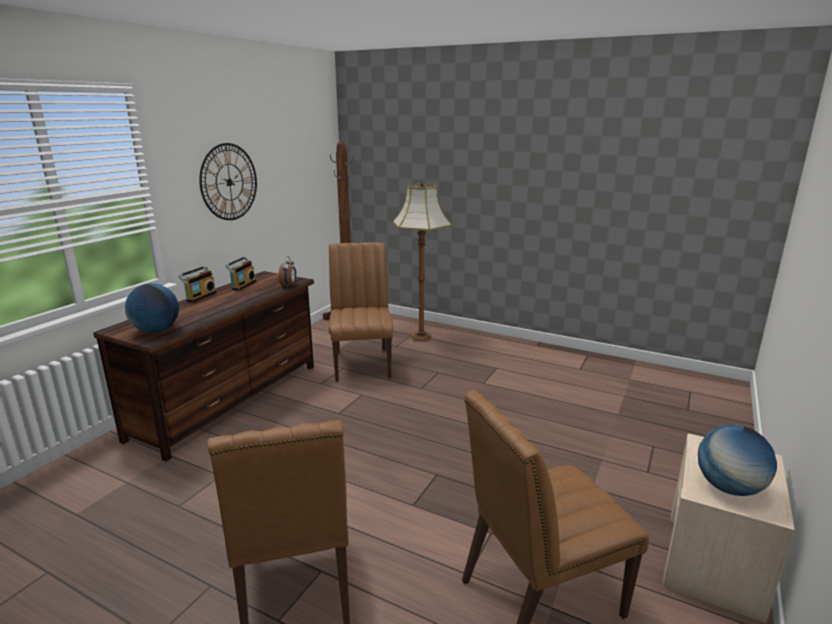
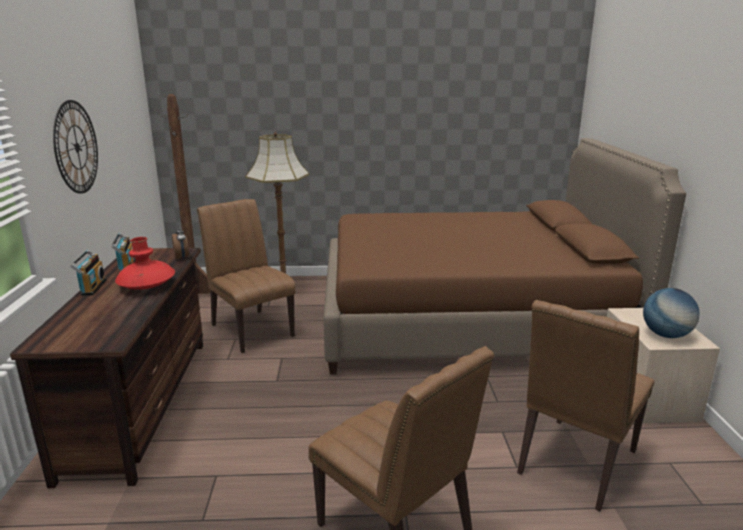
camera: 30 degrees left, 0 degrees up
(156, 330) = (97, 332): globe -> none
(234, 303) = (147, 286): none -> red vase
(573, 407) = (467, 320): none -> brown bed

